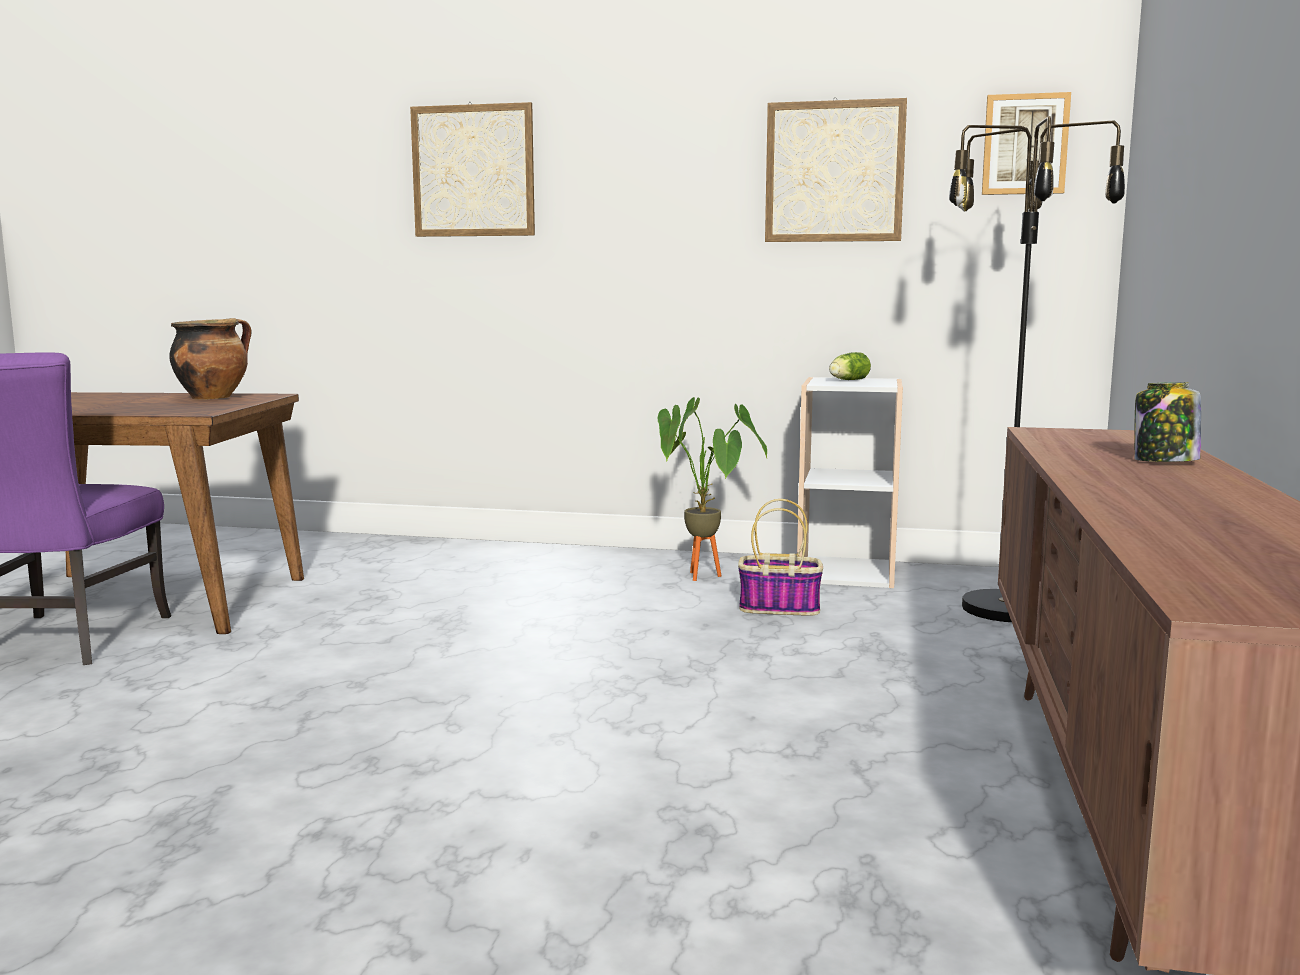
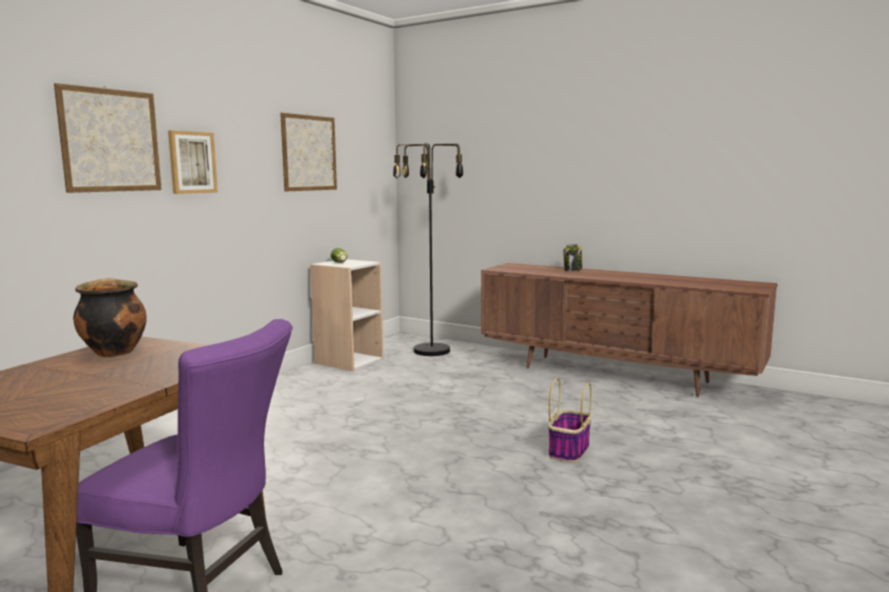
camera: 70 degrees left, 0 degrees up
(705, 579) = (322, 385): potted plant -> none
(780, 608) = (388, 380): basket -> basket (569, 450)
(1025, 144) = (370, 144): picture -> picture (192, 162)

